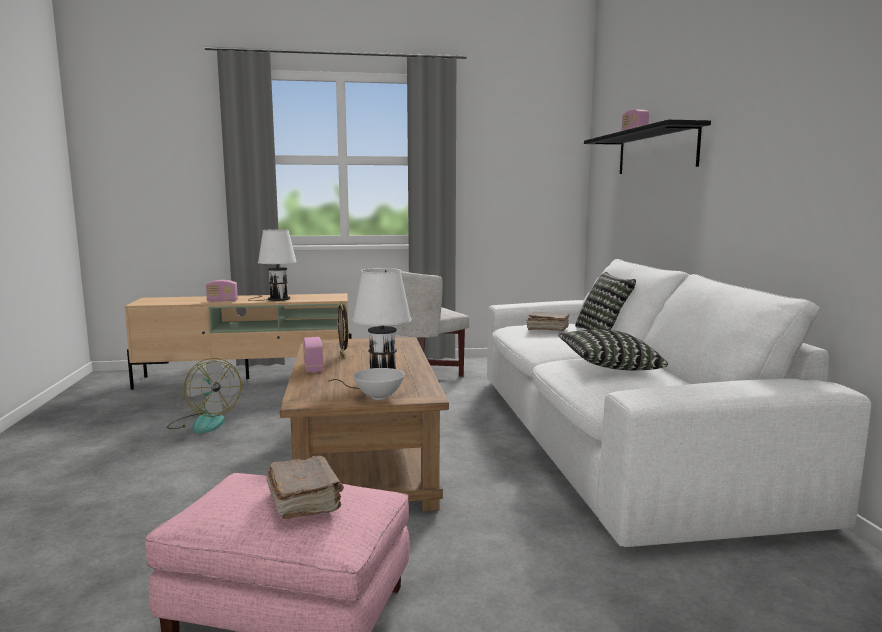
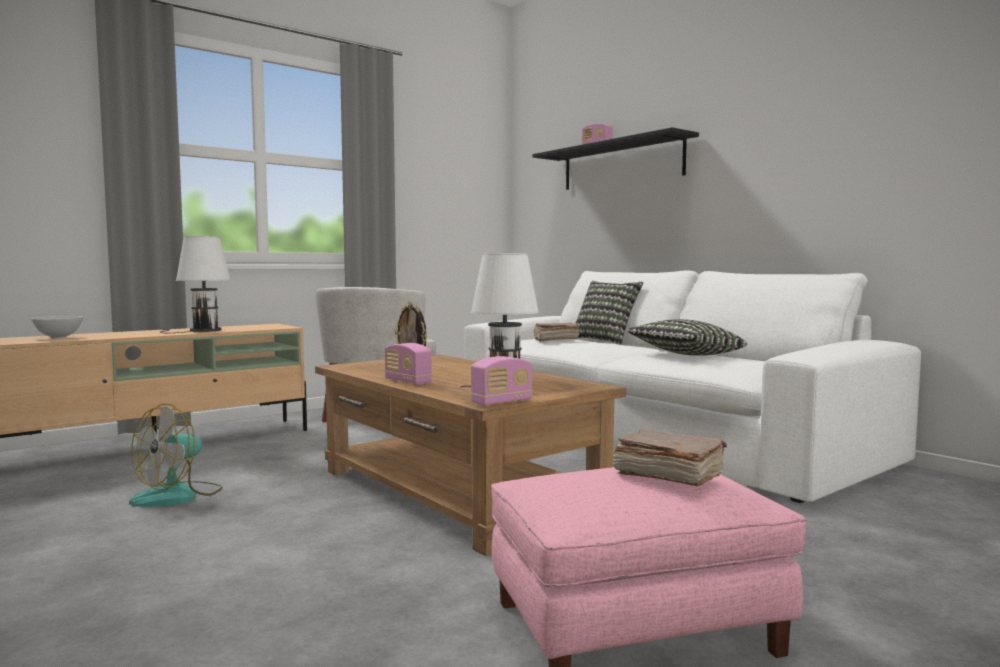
camera: 30 degrees left, 5 degrees down
(204, 422) = (178, 496): fan -> fan turned 105 degrees clockwise
(222, 301) = (126, 335): radio -> radio (501, 402)
(379, 397) = (554, 391): white bowl -> white bowl (59, 338)

